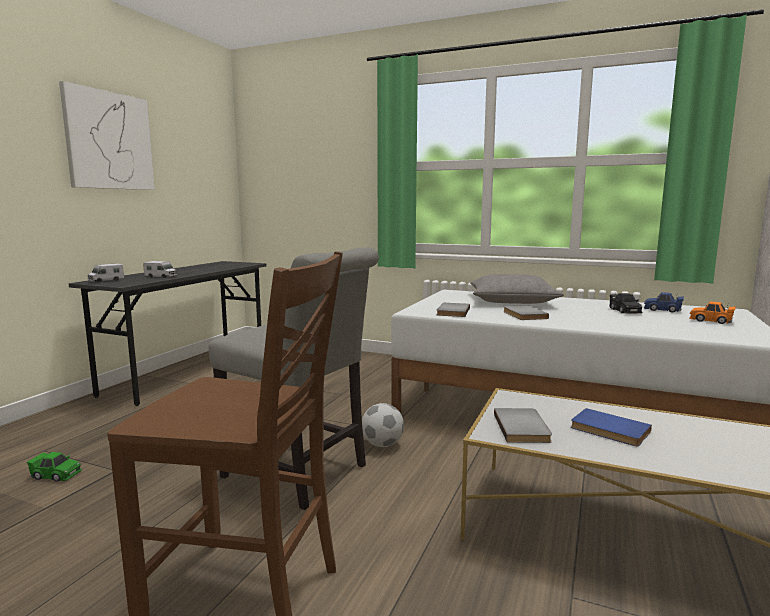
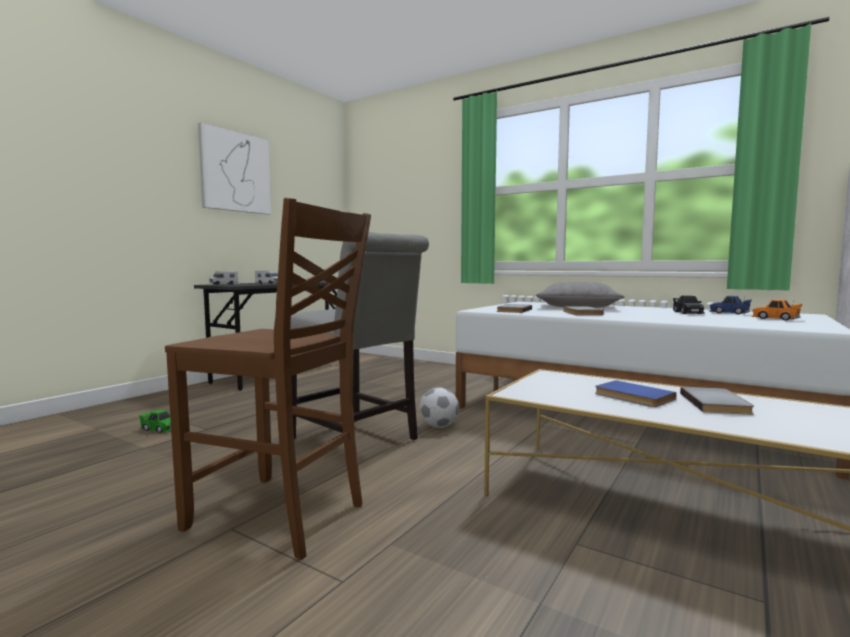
camera: 10 degrees right, 5 degrees down
(523, 428) = (547, 391): grey book -> grey book (717, 403)

